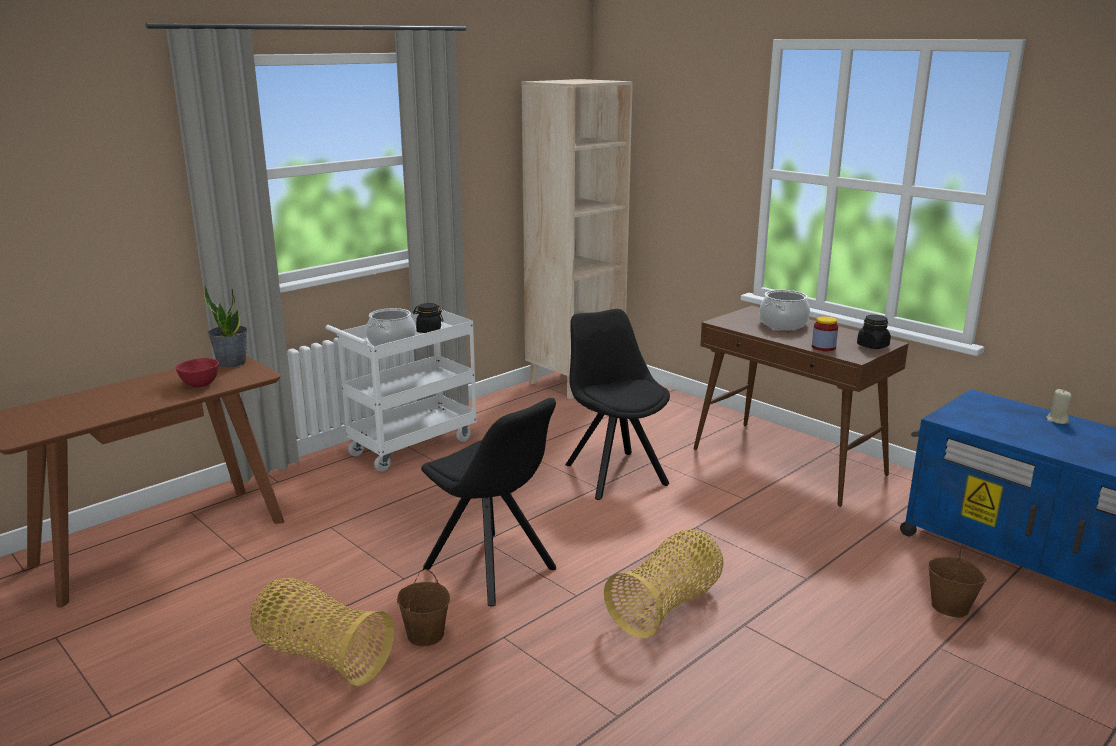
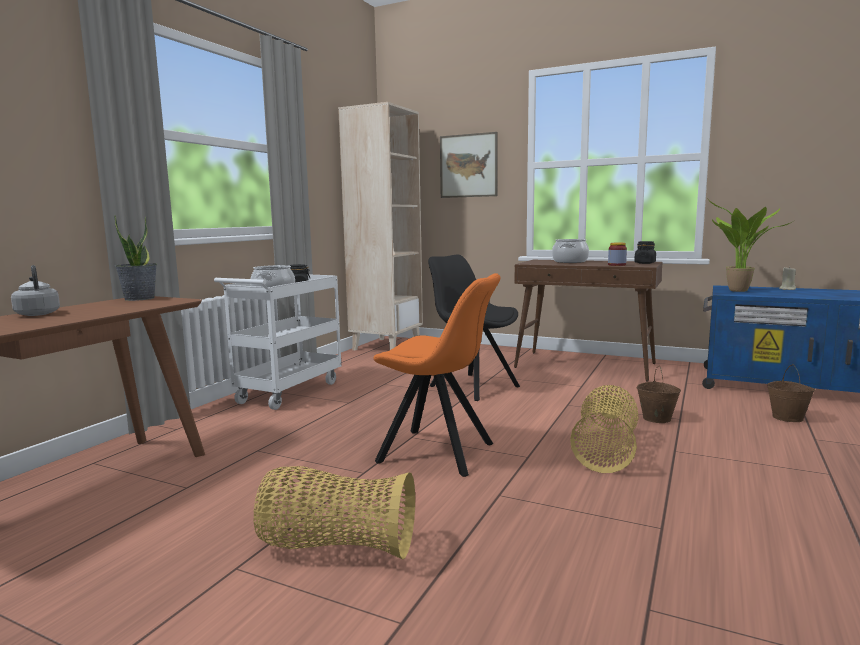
camera: 20 degrees left, 10 degrees down
(131, 387) = (37, 314): none -> grey kettle
(199, 385) = (120, 308): red bowl -> none
(425, 634) = (425, 507): brown bucket -> brown bucket (656, 418)
(491, 568) = (437, 452): black chair -> orange chair
(692, 160) = (468, 165): none -> picture
(973, 414) = (737, 291): none -> potted plant

